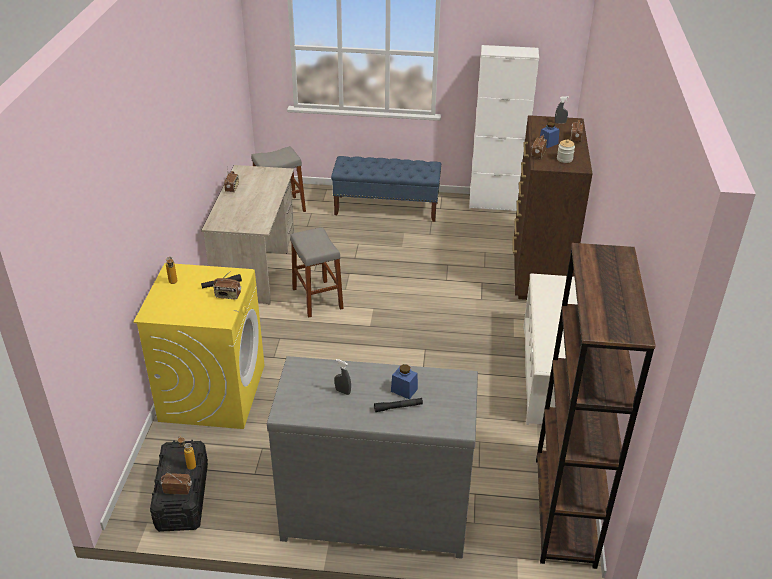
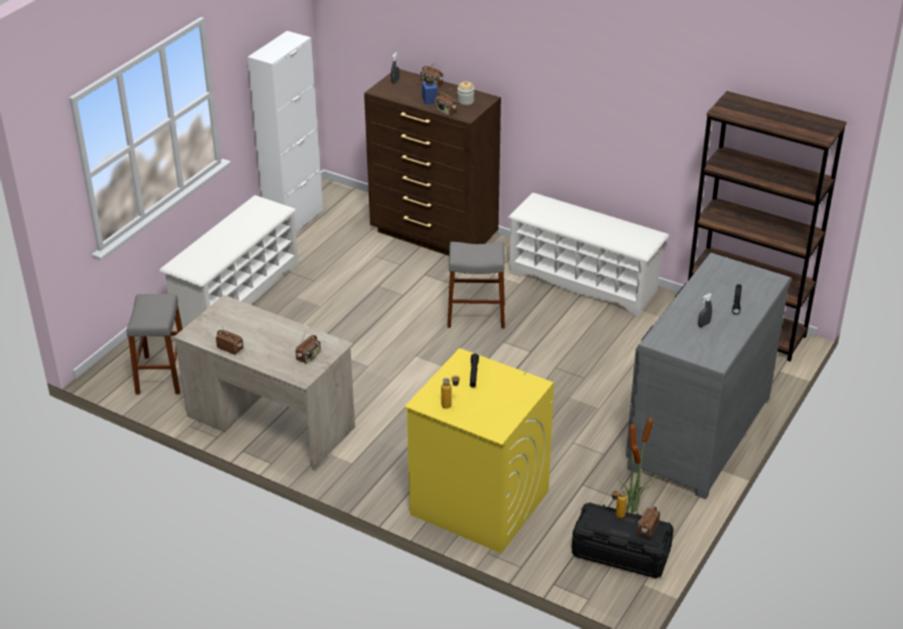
camera: 65 degrees left, 0 degrees up
(228, 296) = (497, 373): radio -> radio (309, 357)
(245, 490) = (633, 508): none -> potted plant
(317, 298) = (370, 390): grey stool -> grey stool (476, 315)
(387, 208) = (236, 294): blue bench -> white shoe rack
(404, 390) = (717, 293): blue jar -> none

